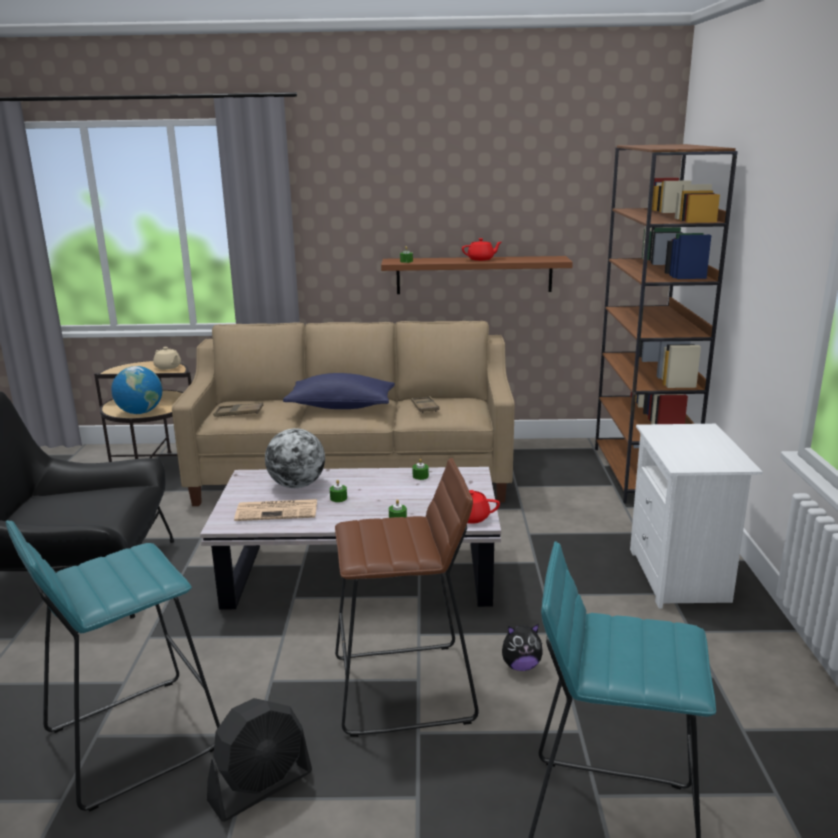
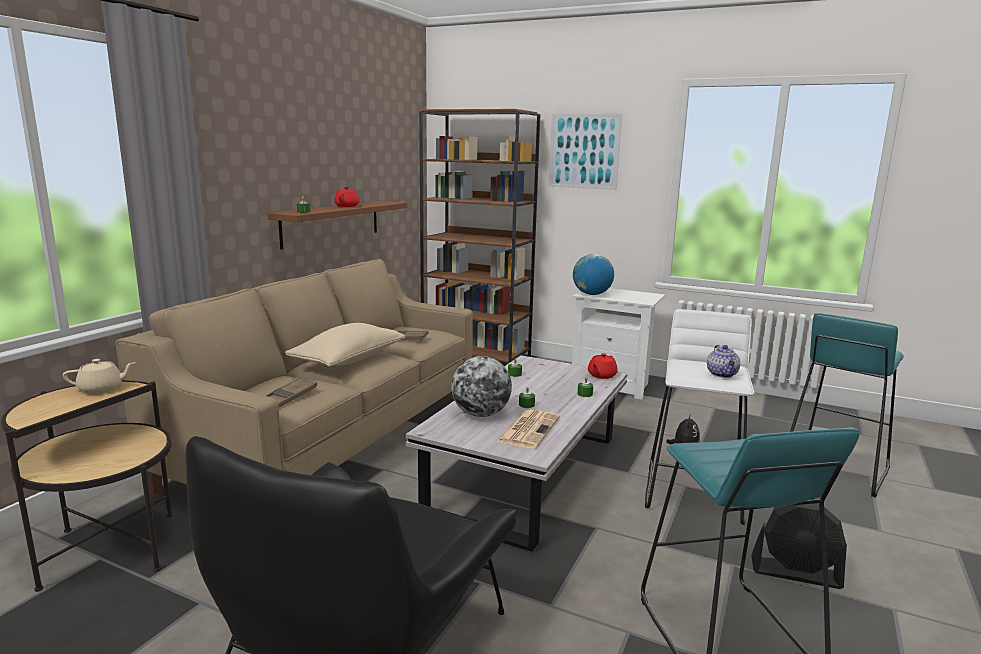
camera: 65 degrees left, 5 degrees down
(140, 412) = (129, 457): globe -> globe (591, 294)
(261, 786) = (796, 573): black fan -> black fan turned 120 degrees clockwise
(341, 406) = (348, 360): blue pillow -> beige pillow
(378, 547) = (722, 374): none -> teapot
(405, 689) = (694, 492): brown stool -> white stool
(765, 213) = (584, 151): none -> picture

